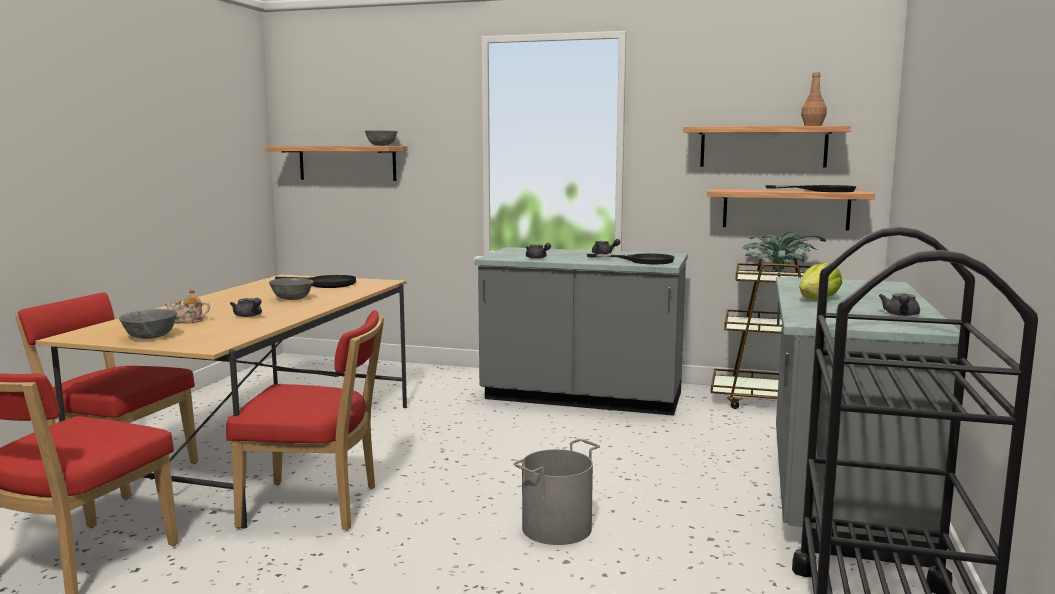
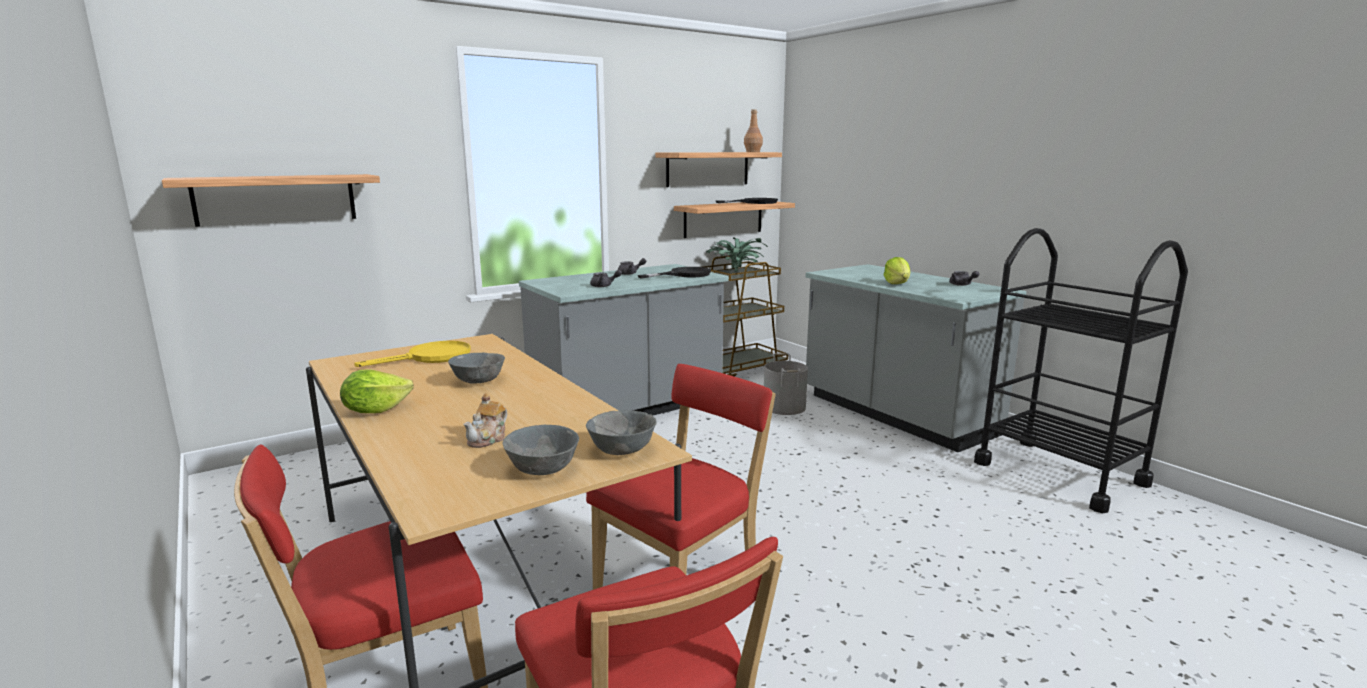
camera: 50 degrees left, 5 degrees up
(209, 299) = (375, 410): none -> lettuce
(249, 316) = (525, 411): grey teapot -> none
(325, 284) = (431, 357): black frying pan -> yellow frying pan
(381, 145) = (345, 175): grey bowl -> grey bowl (621, 450)
(557, 528) = (850, 504): grey bucket -> grey bucket (785, 407)

